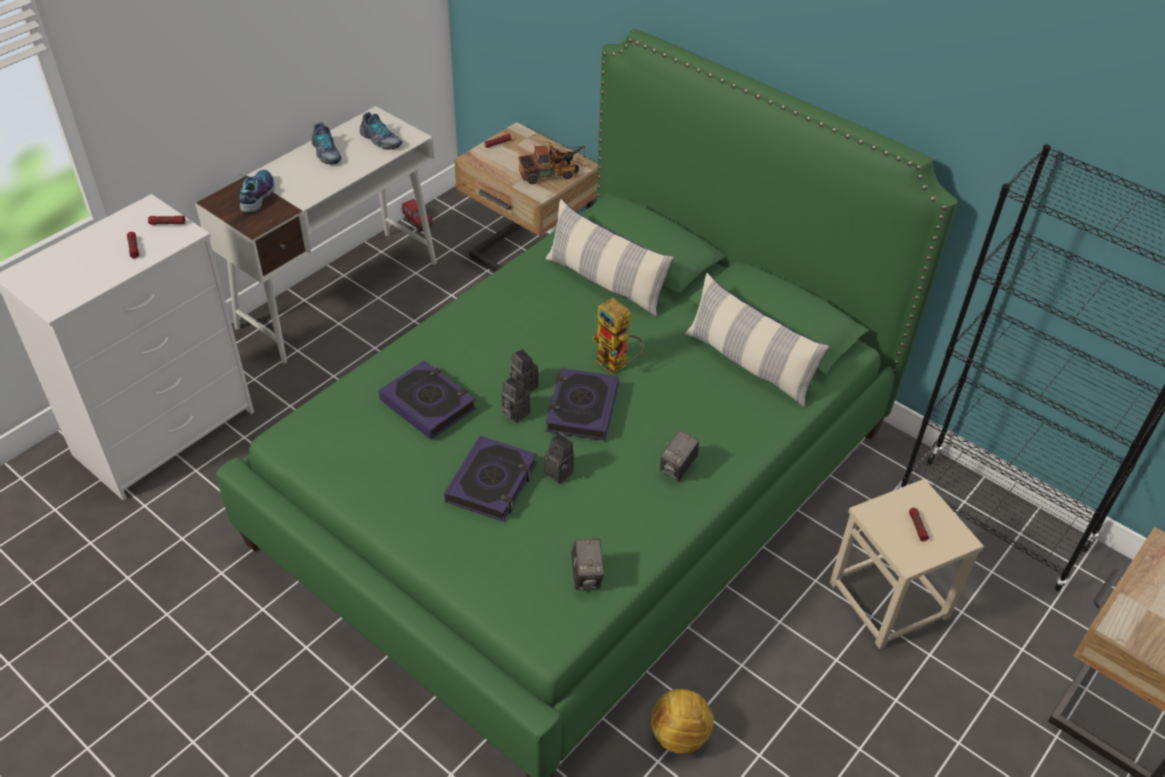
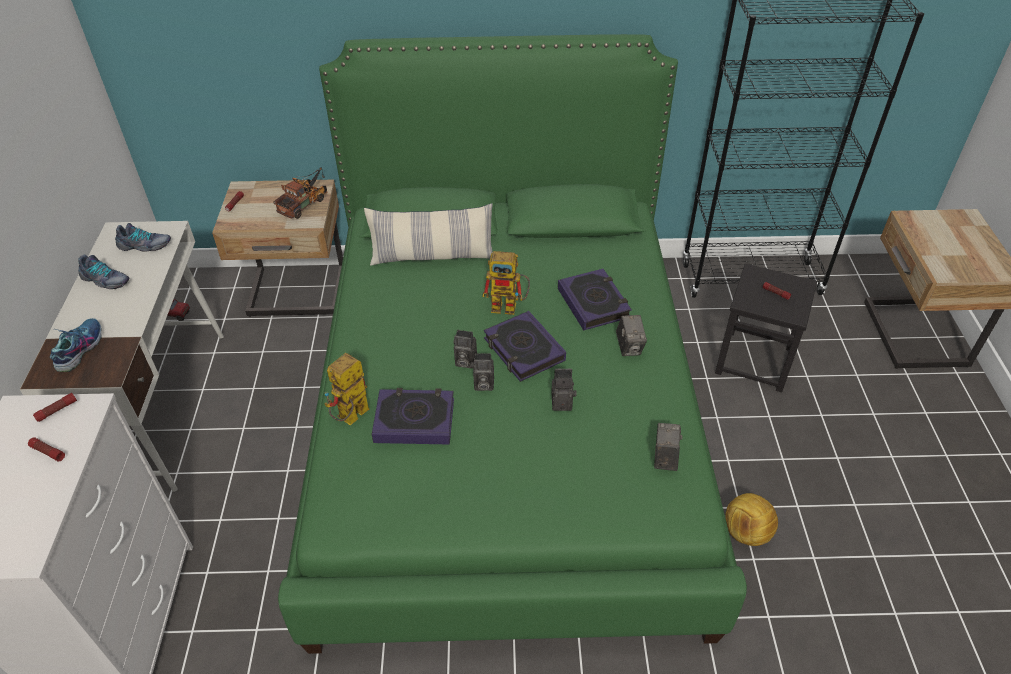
camera: 40 degrees left, 0 degrees up
(257, 196) = (79, 349): shoe -> shoe turned 45 degrees clockwise
(388, 371) = (351, 419): none -> toy robot
(492, 483) = (527, 443): book -> book (593, 303)
(586, 576) = (664, 458): camera -> camera turned 120 degrees counterclockwise
(749, 364) = (588, 253): pillow -> none
(889, 600) = (754, 360): beige stool -> black stool

